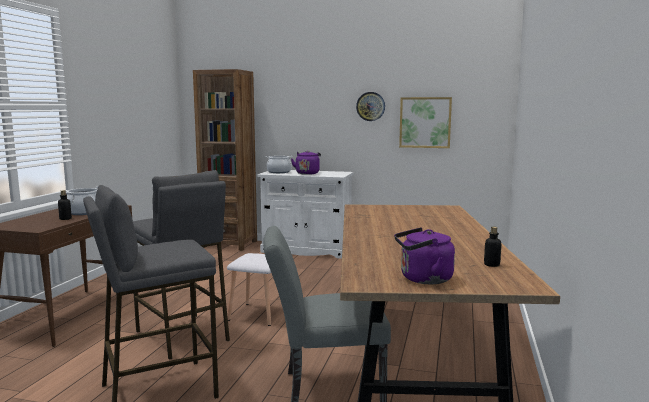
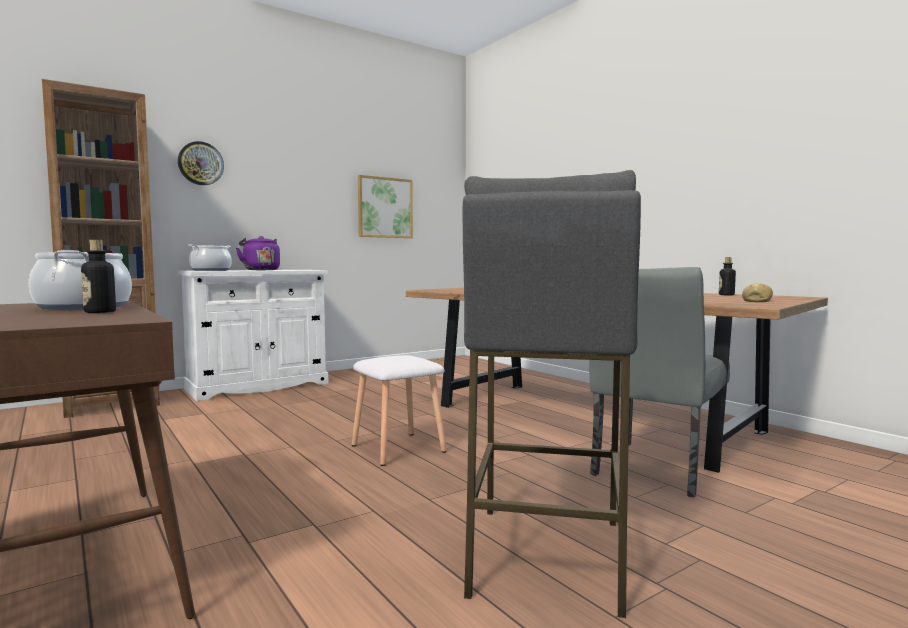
camera: 50 degrees left, 5 degrees down
(182, 336) = (380, 500): grey stool -> none
(370, 106) = (322, 183): wall clock -> wall clock (200, 163)
(423, 279) = (757, 301): purple kettle -> bread

